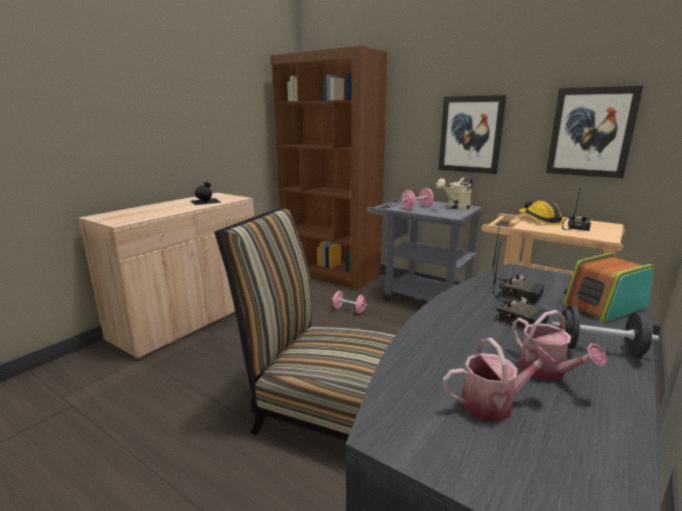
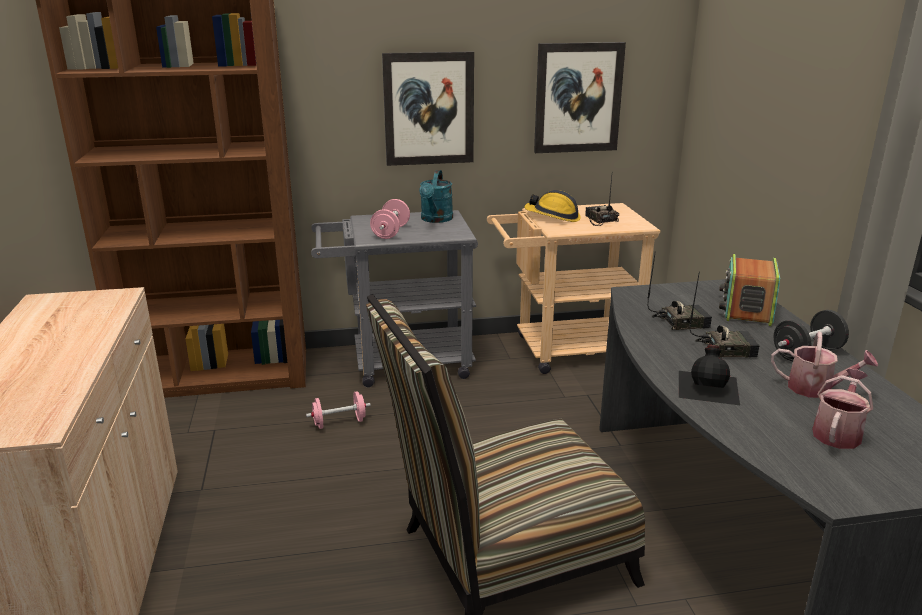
camera: 45 degrees left, 5 degrees up
(206, 201) = (73, 322): black bottle -> black bottle (709, 386)
(455, 207) = (435, 220): beige watering can -> turquoise watering can

